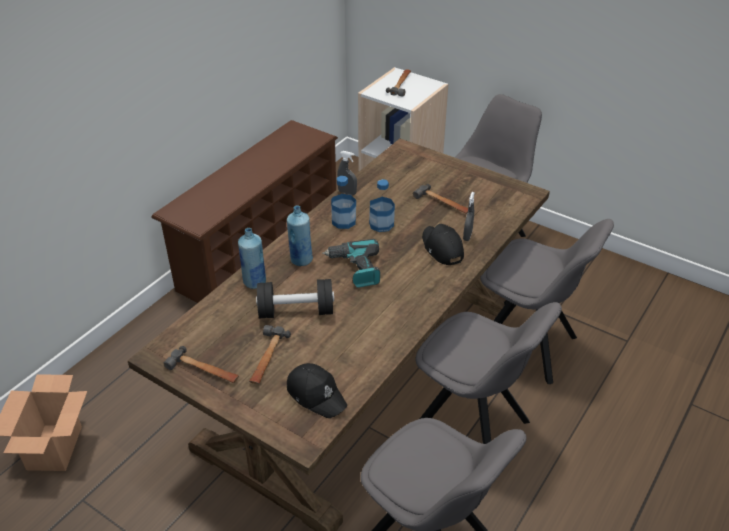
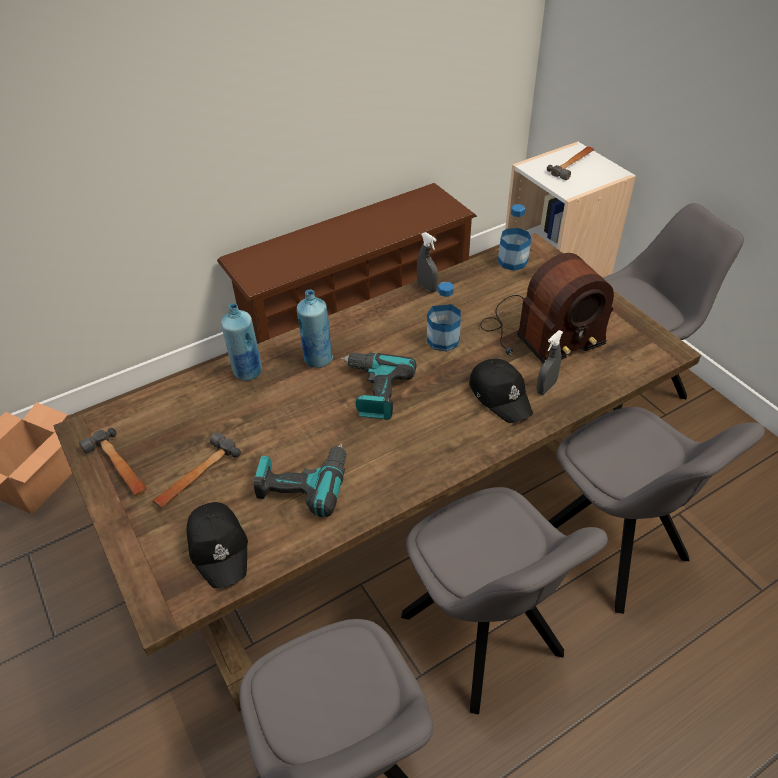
camera: 25 degrees right, 5 degrees up
(296, 311) = (269, 425): black dumbbell -> none
(343, 221) = (399, 323): bottle -> bottle (512, 261)
(346, 339) = (303, 484): none -> power drill
(441, 248) = (500, 395): black cap -> black cap turned 150 degrees clockwise
(442, 203) = (539, 333): hammer -> radio

